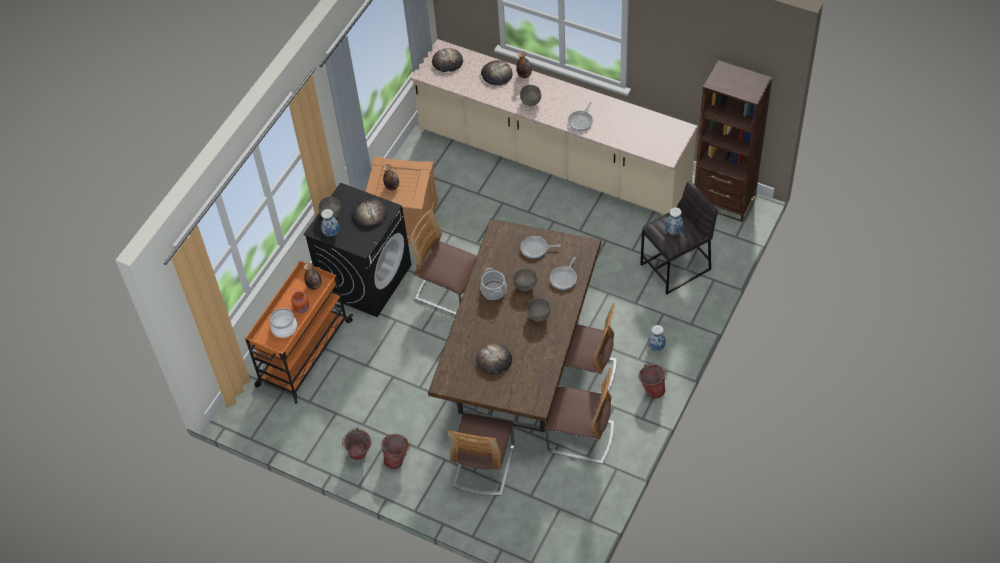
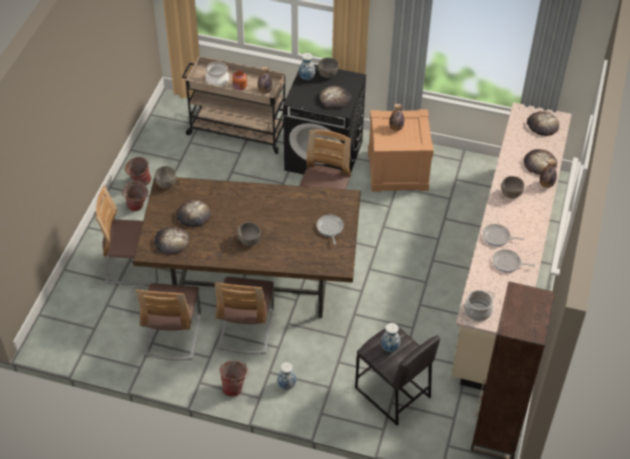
camera: 75 degrees right, 5 degrees down
(303, 354) = (237, 130): orange cart -> beige cart
(494, 290) = (273, 204): cooking pot -> cooking pot (477, 311)
(525, 286) = (283, 226): grey bowl -> grey bowl (166, 184)
(527, 382) = (171, 242): none -> bread
(564, 278) = (298, 254): frying pan -> frying pan (508, 263)

